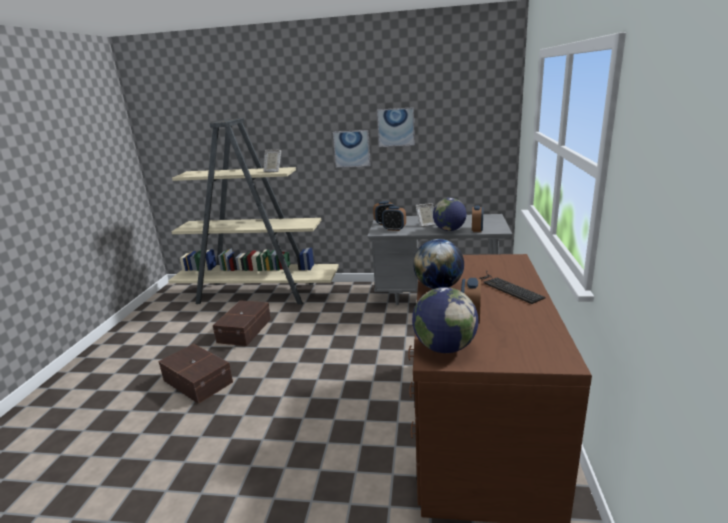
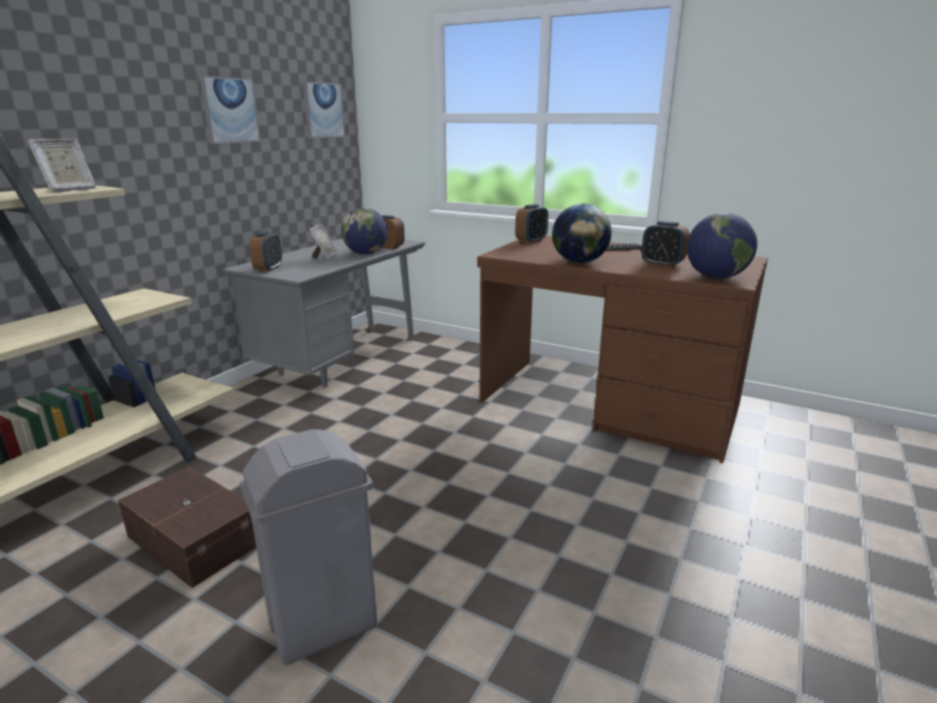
camera: 70 degrees left, 0 degrees up
(198, 380) = (322, 626): brown storage box -> grey trash can
(351, 148) = (166, 147): picture -> picture (323, 110)
(394, 229) = (305, 269): alarm clock -> alarm clock (531, 241)

